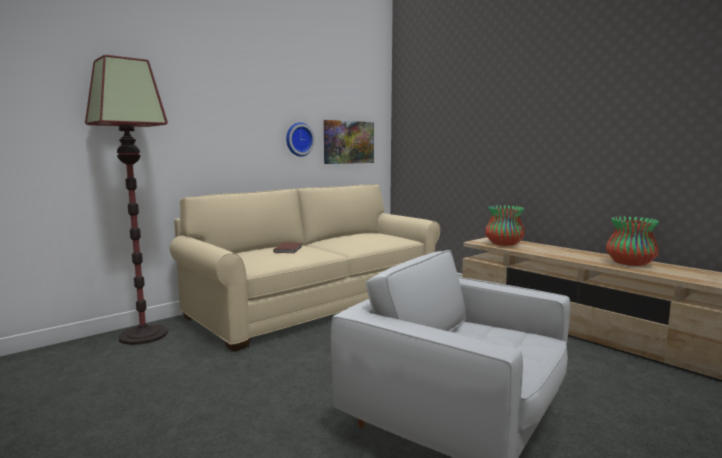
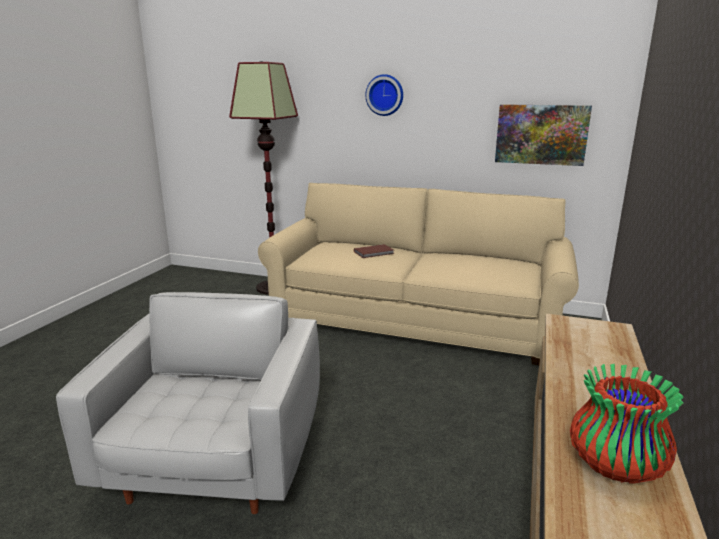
camera: 60 degrees right, 10 degrees up
(298, 139) = (459, 129): wall clock -> wall clock (385, 95)
(504, 244) = (581, 340): vase -> none

